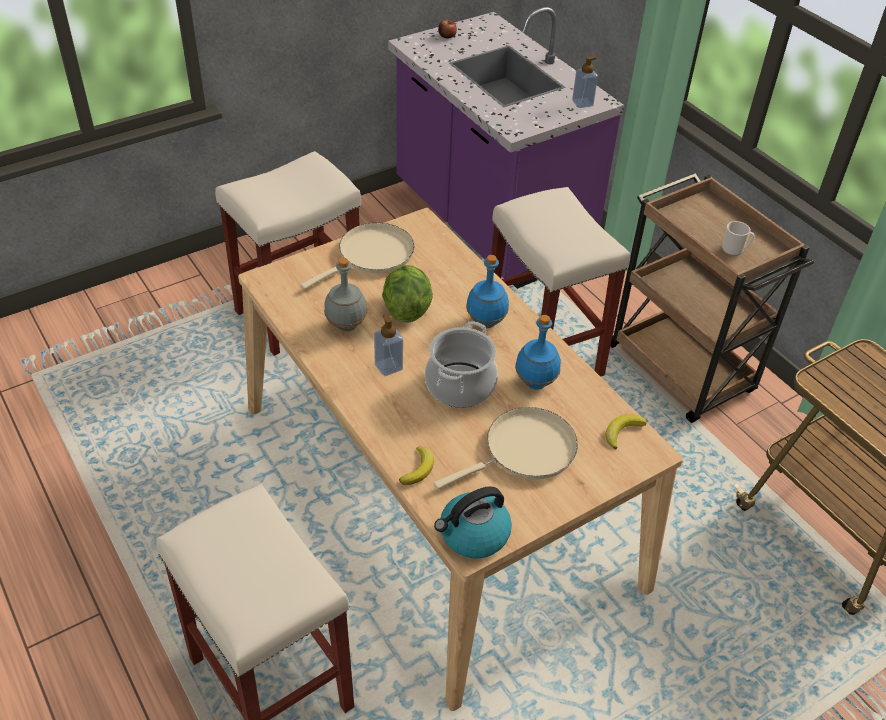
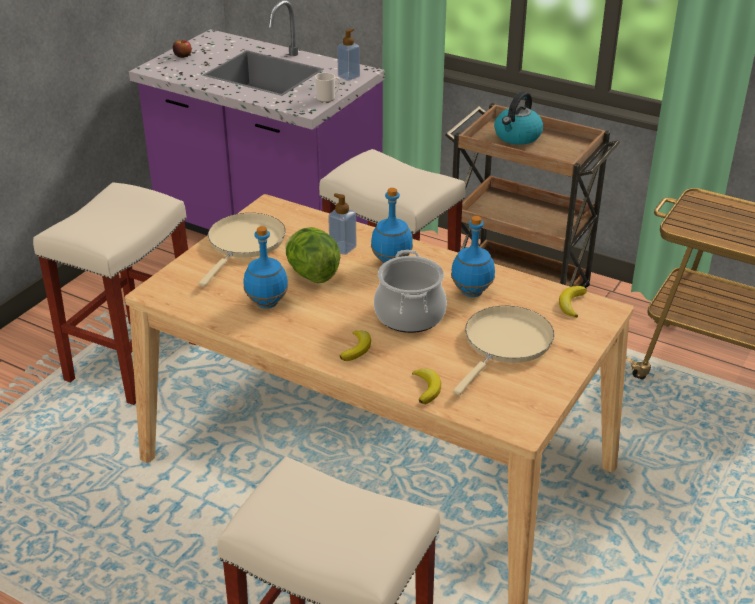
camera: 25 degrees left, 10 degrees down
(346, 325) = (267, 303): grey bottle -> blue bottle
(388, 367) = (333, 322): soap dispenser -> soap dispenser (343, 248)
(388, 402) = (357, 348): none -> banana
(473, 535) = (515, 419): kettle -> kettle (517, 136)
(735, 250) = (552, 151): mug -> mug (328, 98)

